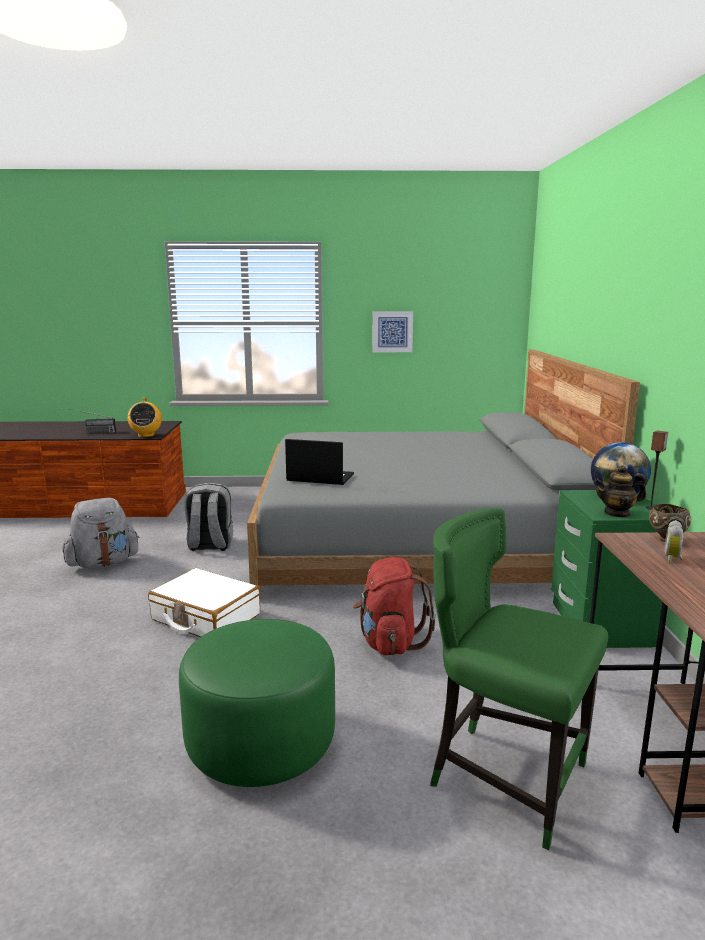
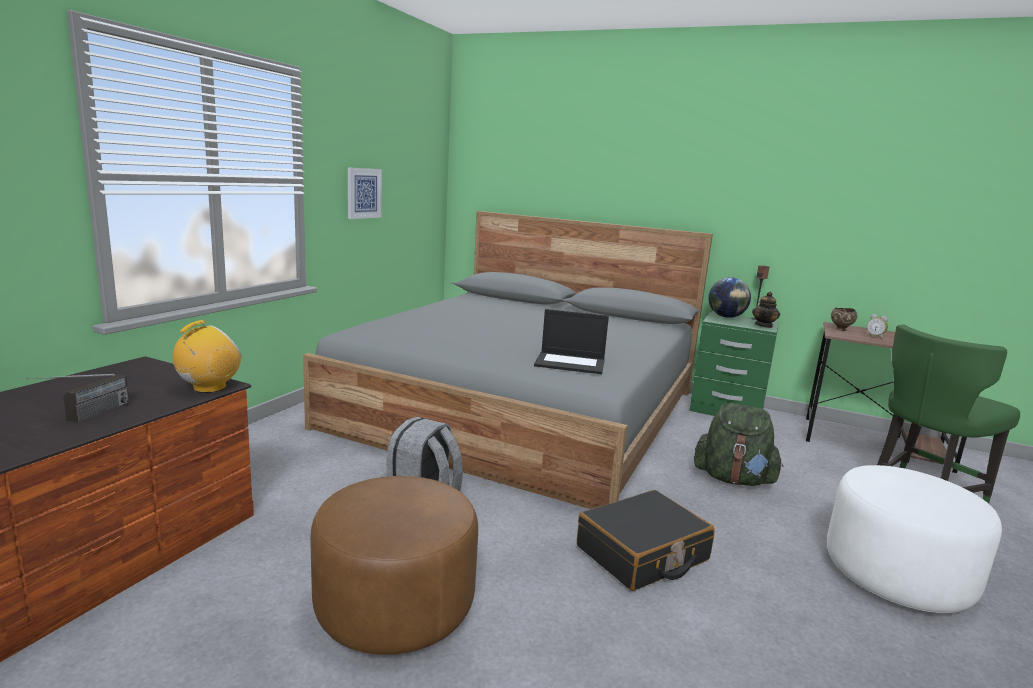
camera: 65 degrees left, 0 degrees up
(103, 563) = (394, 605): grey backpack -> brown ottoman
(146, 435) = (209, 388): radio -> radio turned 75 degrees counterclockwise
(205, 617) = (642, 554): white suitcase -> black suitcase
(260, 742) = (897, 576): green ottoman -> white ottoman
(319, 477) = (571, 363): laptop -> laptop turned 120 degrees counterclockwise
(389, 642) = (733, 479): red backpack -> green backpack

